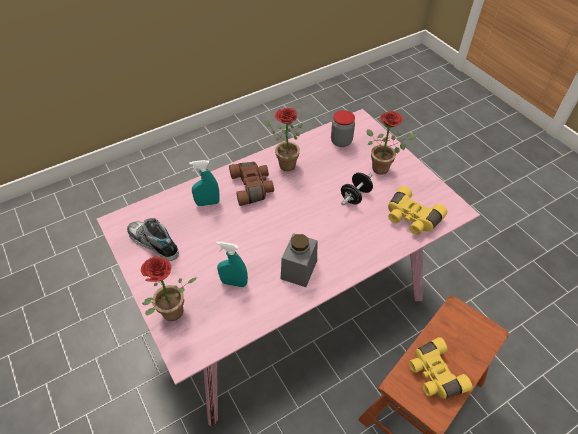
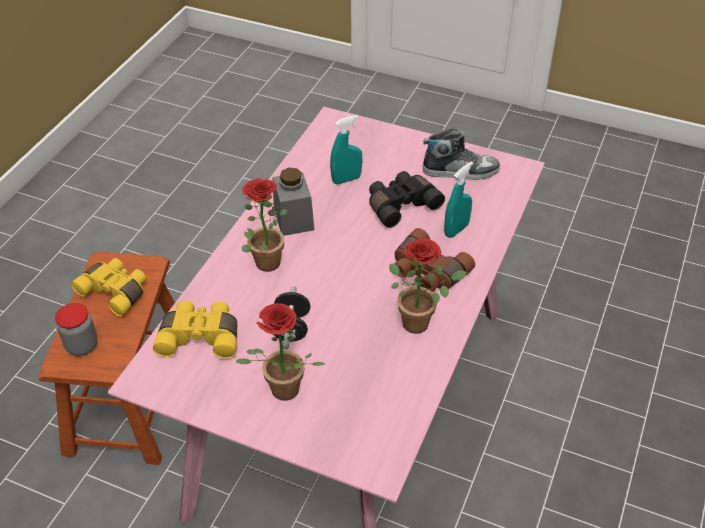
camera: 145 degrees right, 5 degrees down
(173, 316) = (373, 135): potted plant -> potted plant (264, 260)
(220, 239) = (401, 205): none -> black binoculars
(341, 141) = (375, 405): jar -> jar (82, 346)

